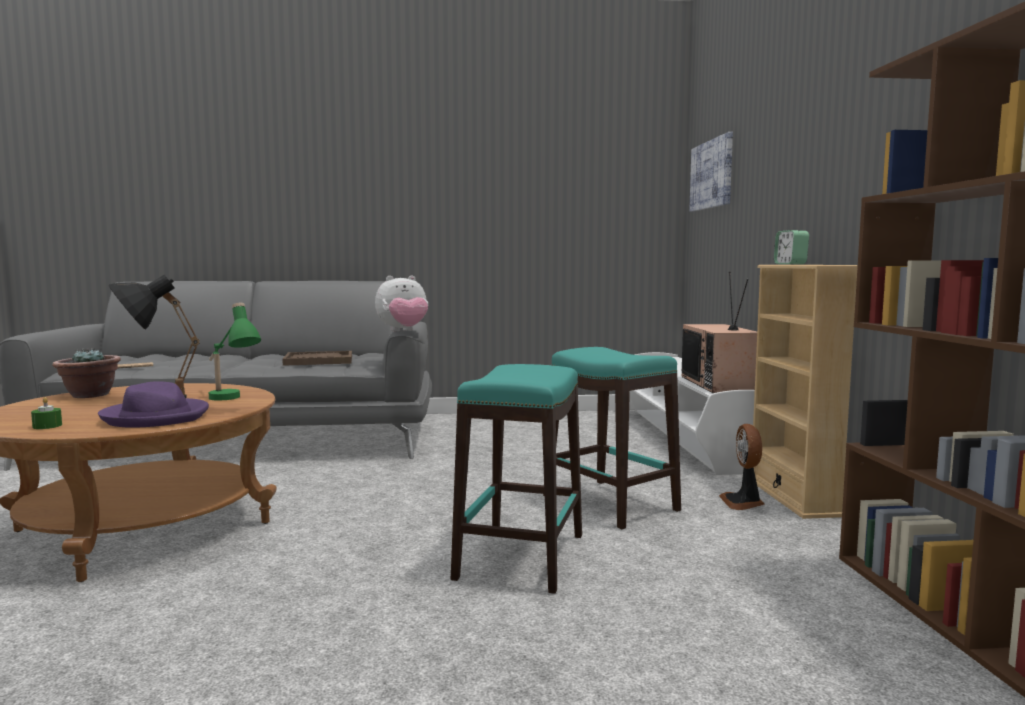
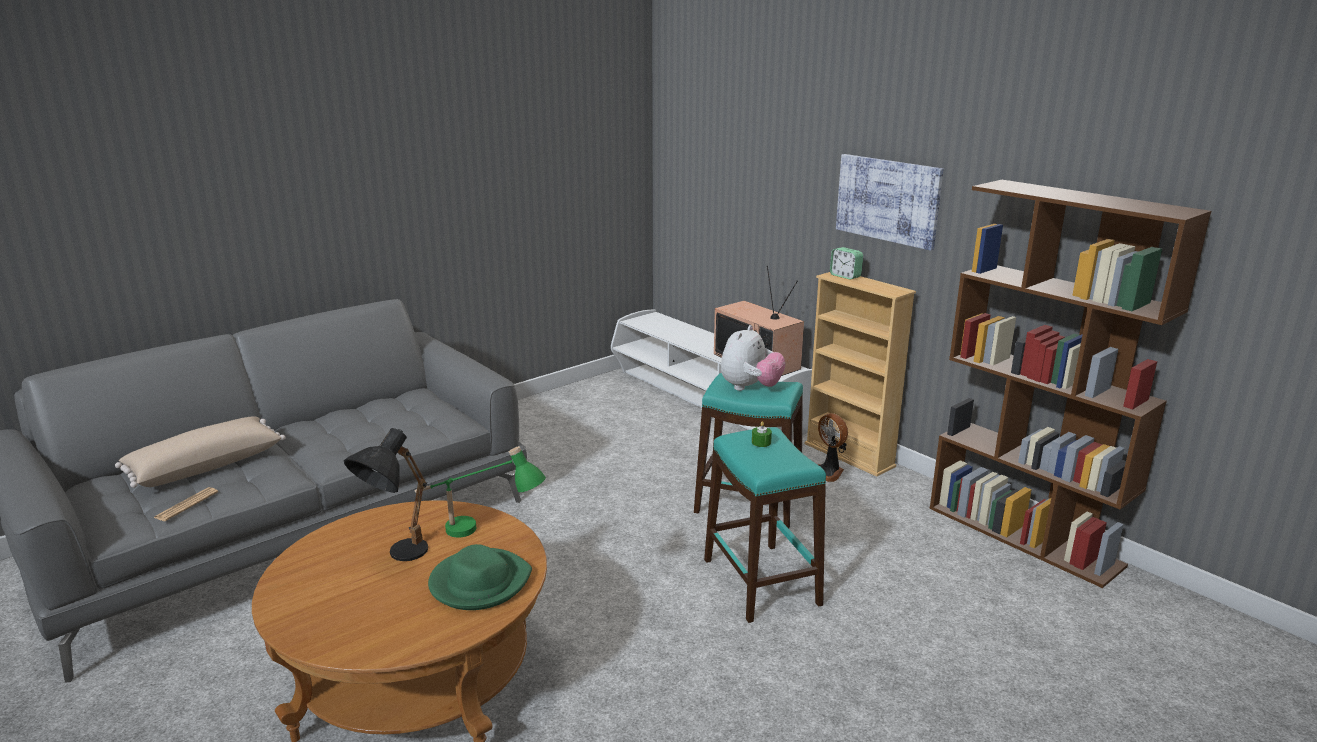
camera: 35 degrees left, 15 degrees up
(47, 426) = (412, 634): green candle -> green candle (761, 442)
(89, 395) = (306, 573): potted plant -> none
(156, 417) = (479, 583): purple hat -> green hat
(180, 359) = (205, 466): none -> beige pillow
(318, 361) = (395, 427): brown tray -> none
(403, 331) = (491, 377): plush toy -> plush toy (750, 388)
(712, 174) = (702, 144): picture -> picture (888, 200)

